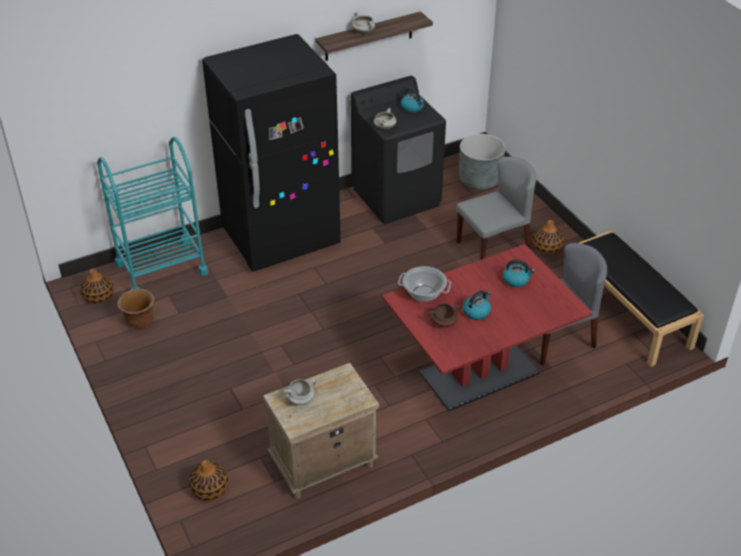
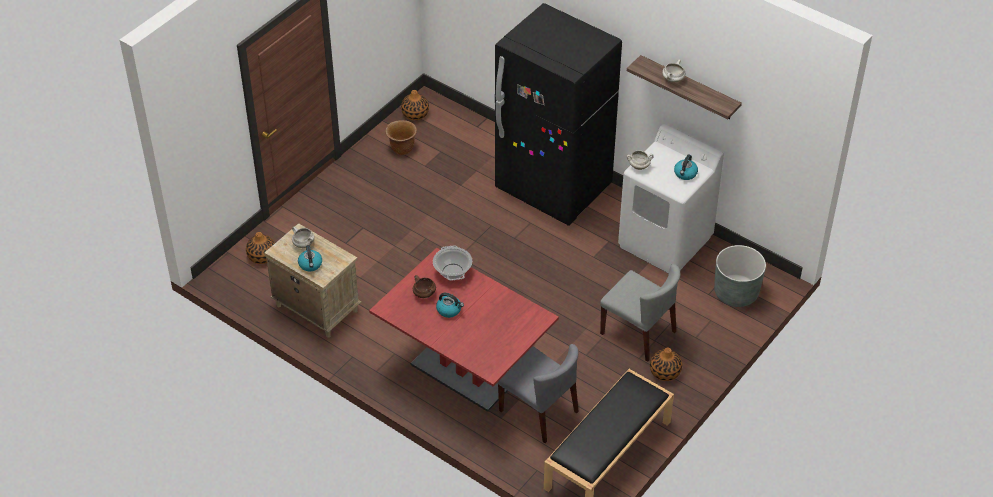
camera: 65 degrees right, 5 degrees up
(161, 268) = (469, 133): turquoise cart -> none
(396, 197) = (665, 242): black washing machine -> white washing machine
(516, 280) = (505, 324): kettle -> kettle (310, 264)

